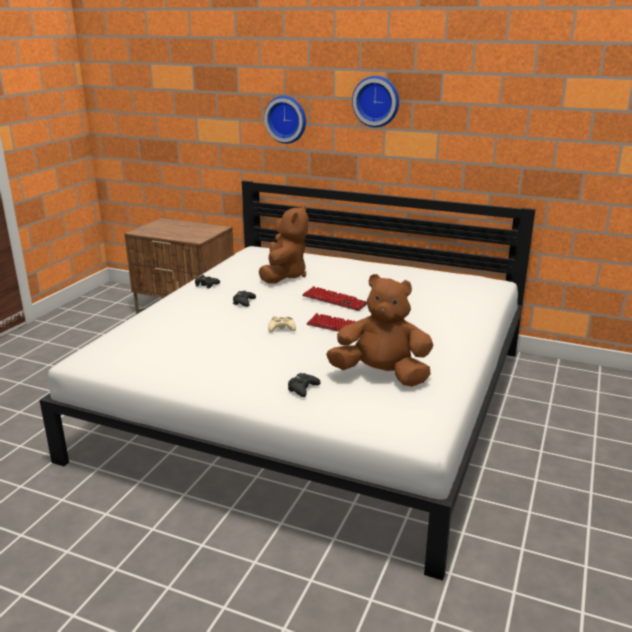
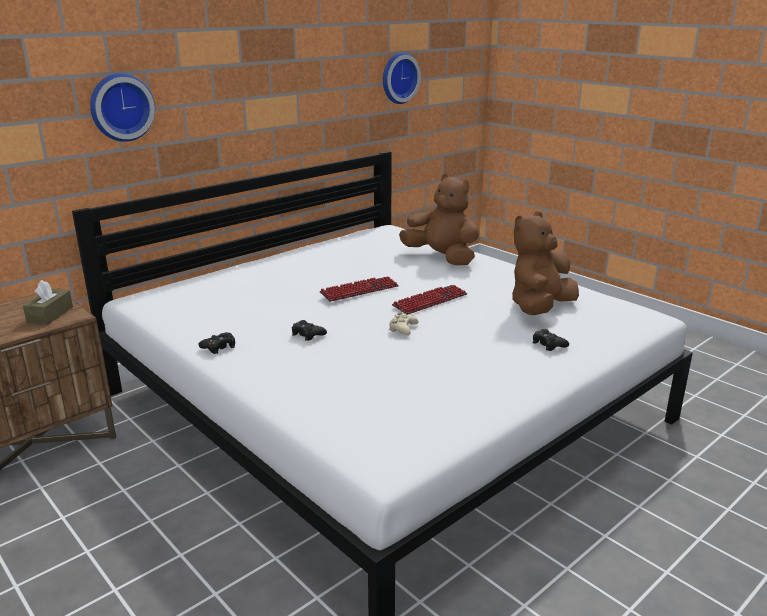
camera: 65 degrees left, 0 degrees up
(194, 235) = (50, 315): none -> brown tissue box
(284, 275) = (251, 300): brown plush toy -> brown plush toy (442, 258)
(376, 101) = (234, 66): wall clock -> wall clock (398, 78)

